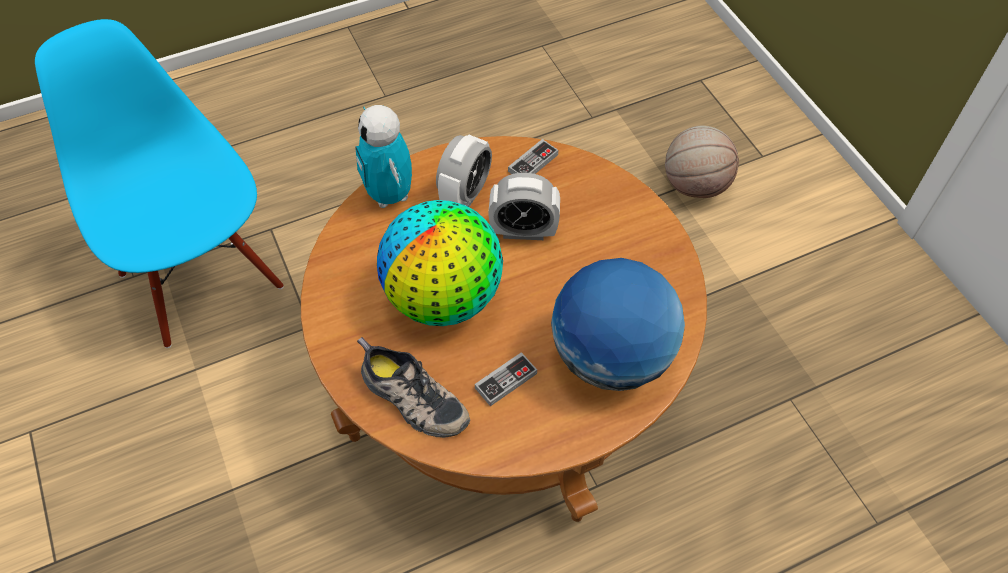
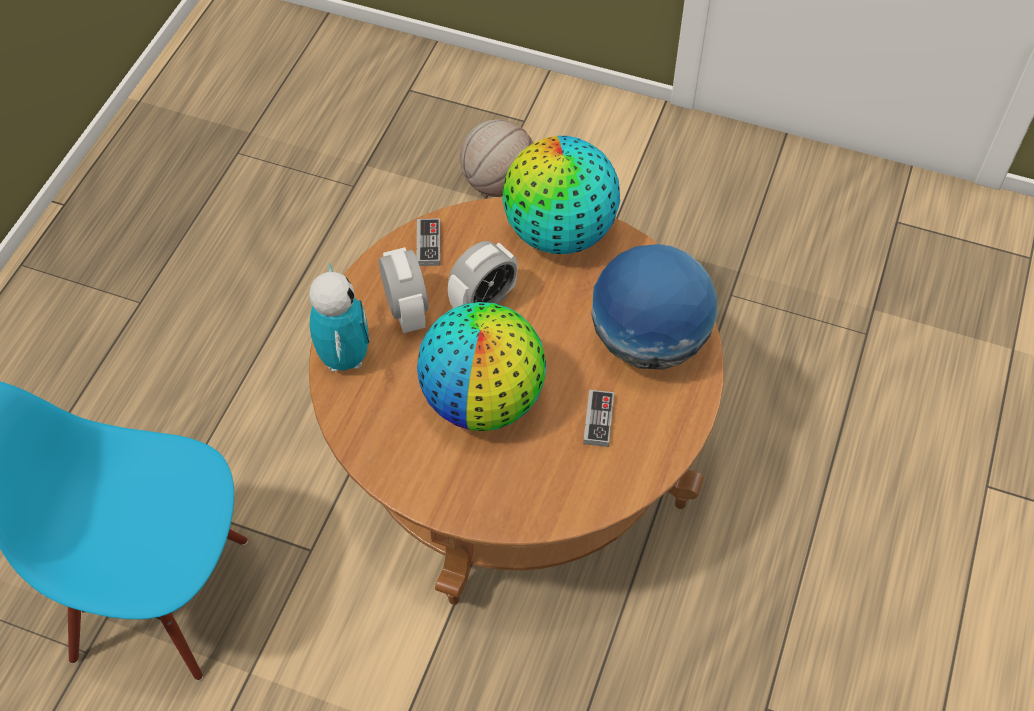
camera: 45 degrees left, 0 degrees up
(390, 195) = (344, 358): toy robot -> toy robot turned 120 degrees counterclockwise
(411, 399) = (548, 491): shoe -> none
(636, 225) = (559, 233): none -> globe

